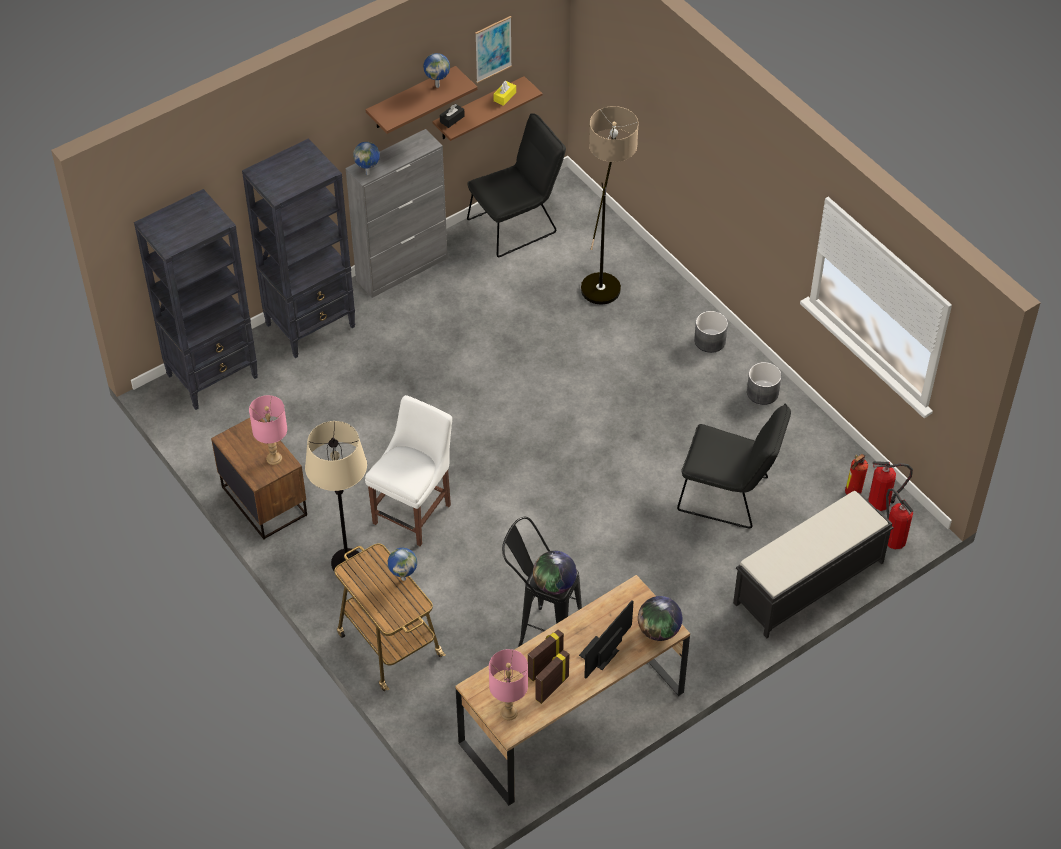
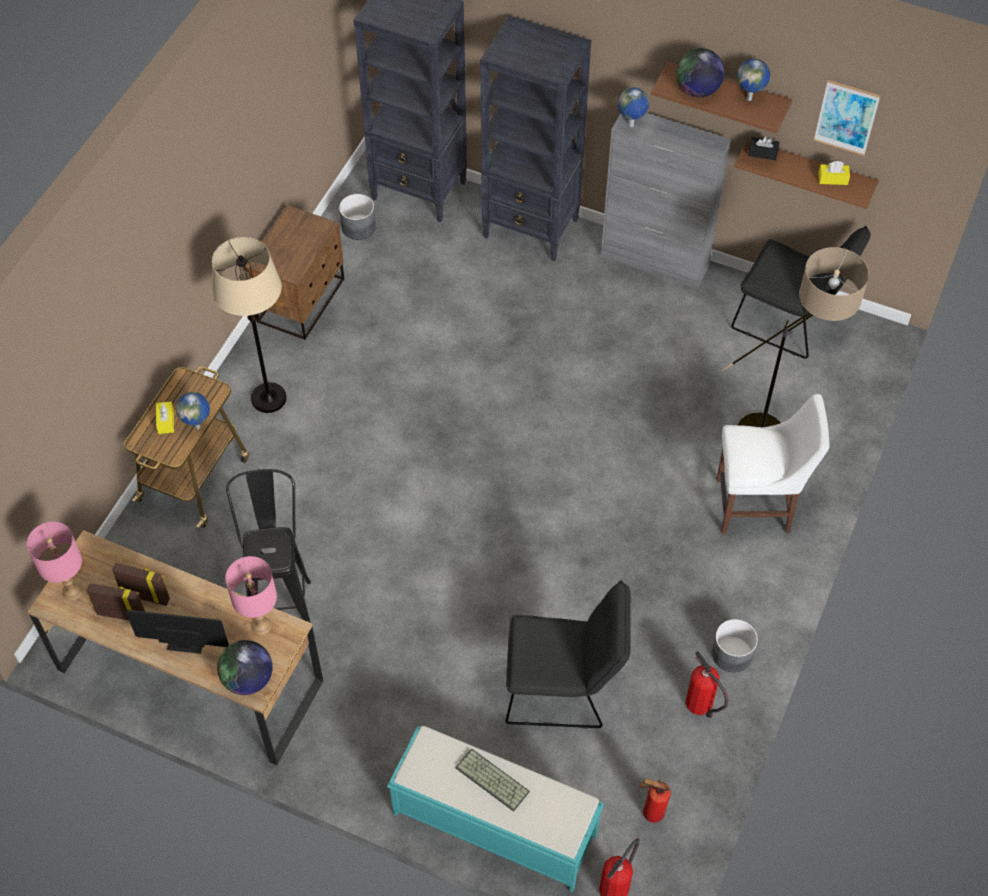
camera: 60 degrees right, 5 degrees up
(274, 458) = (292, 261): pink table lamp -> pink table lamp (261, 626)
(382, 597) = (166, 421): none -> yellow tissue box
(414, 511) = (363, 420): white chair -> white chair (757, 506)
(554, 585) = (259, 556): globe -> globe (697, 90)
(710, 341) = (767, 568): grey planter -> grey planter (358, 227)
(729, 496) = (564, 688): black chair -> black chair turned 75 degrees counterclockwise
(806, 541) = (490, 780): none -> keyboard
(807, 583) = (493, 823): black bench -> turquoise bench
(881, 501) = (660, 850): fire extinguisher -> fire extinguisher (701, 704)

